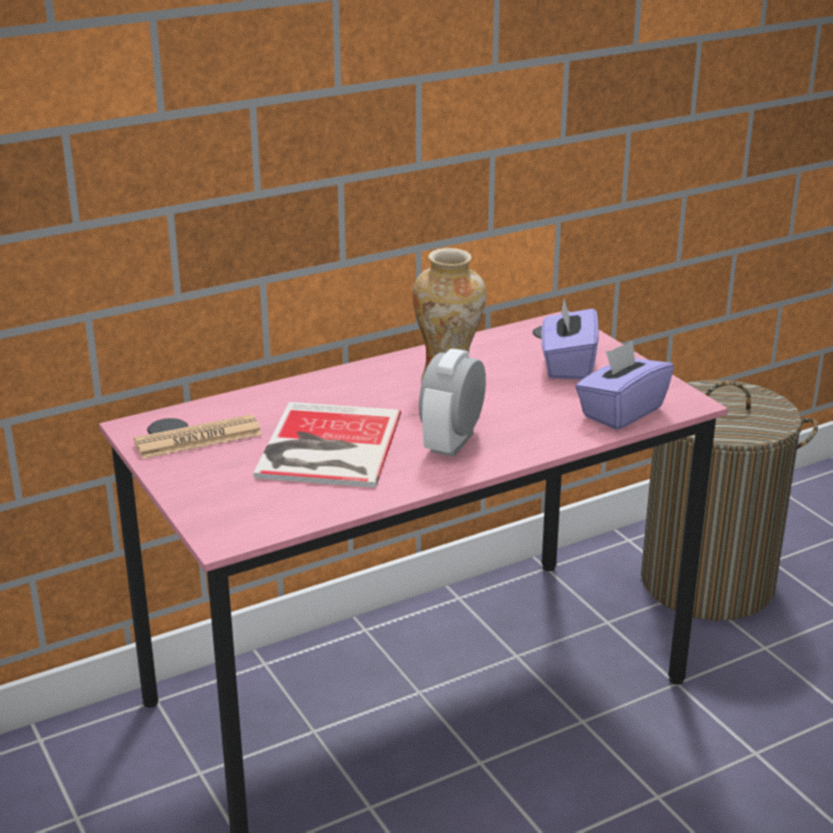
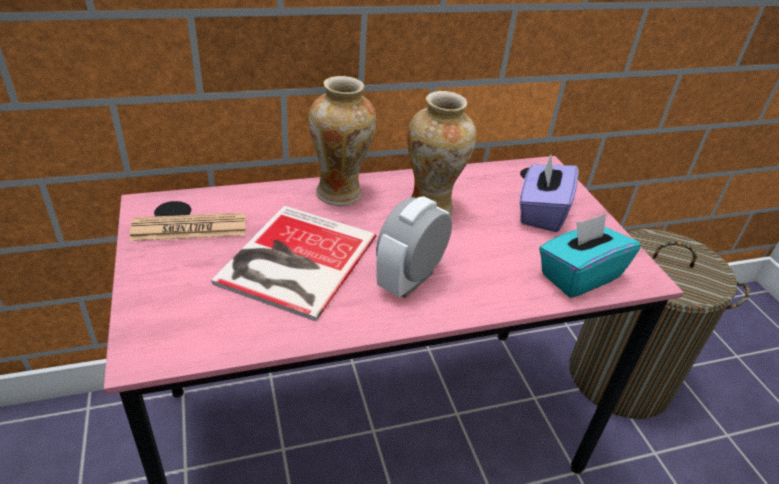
camera: 10 degrees right, 10 degrees up
(342, 383) = (340, 194): none -> vase
(621, 412) = (578, 276): purple tissue box -> turquoise tissue box

